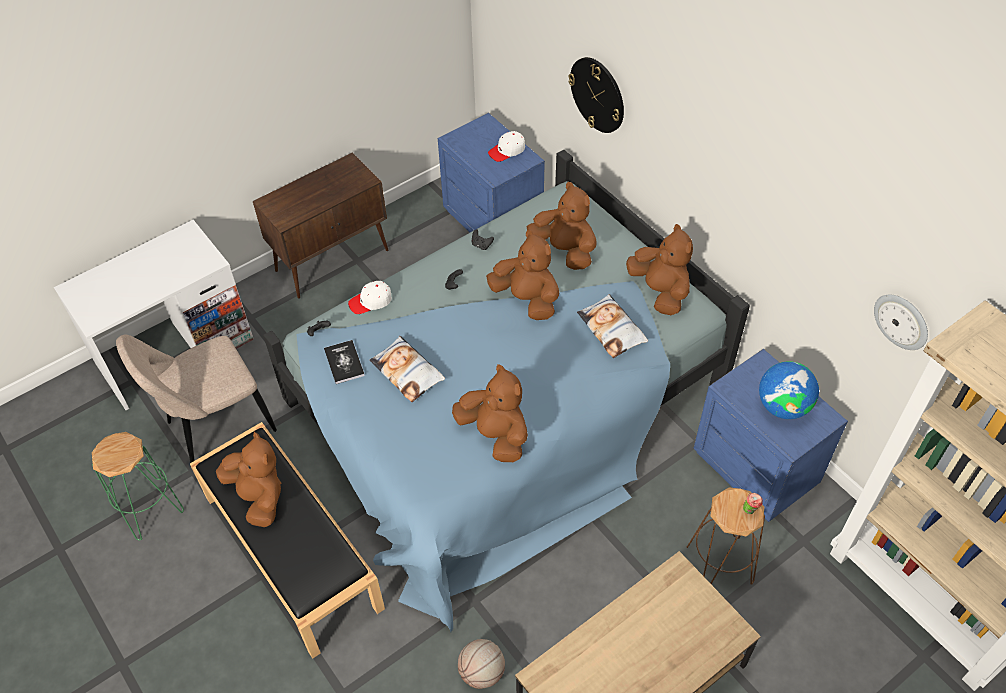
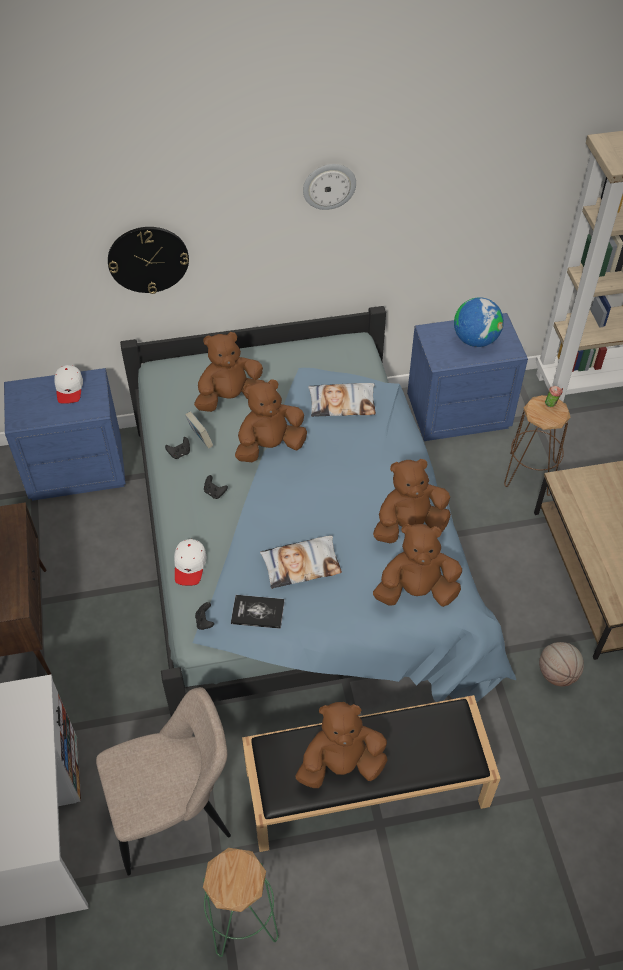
camera: 65 degrees left, 0 degrees up
(216, 428) = (174, 814): beige chair -> beige chair turned 105 degrees counterclockwise
(505, 251) = (200, 439): none -> book
(660, 292) = (319, 357): brown plush toy -> brown plush toy (416, 591)
(902, 321) = (522, 205): wall clock -> wall clock (329, 186)

